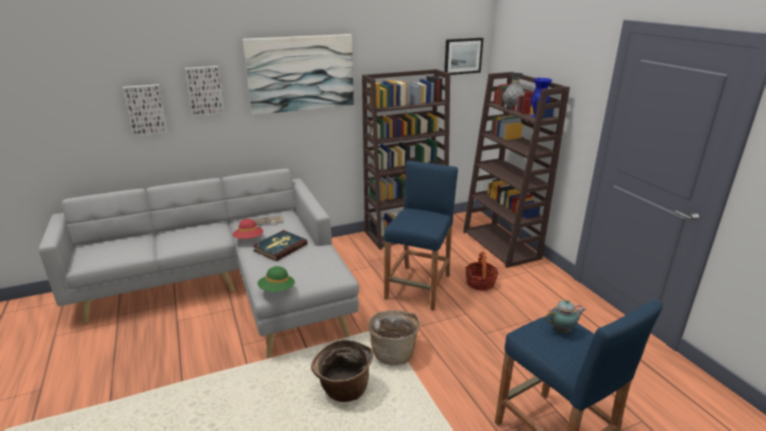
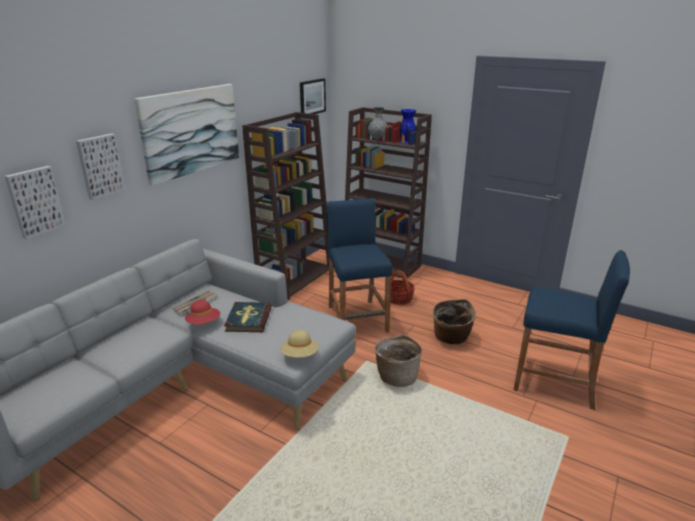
camera: 35 degrees left, 0 degrees up
(277, 290) = (300, 355): green hat -> beige hat
(343, 390) = (392, 422): basket -> basket (451, 338)
(562, 330) = (554, 296): teapot -> none

